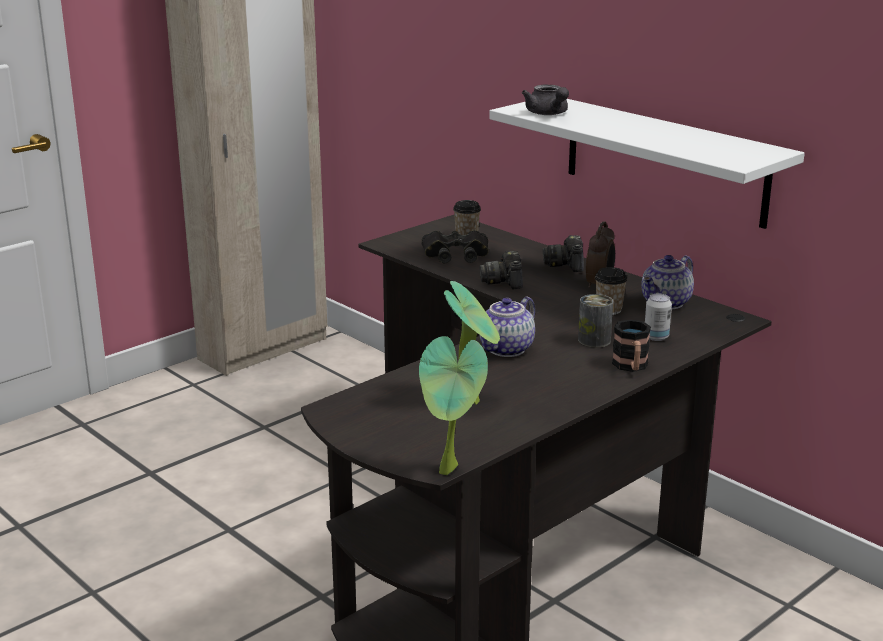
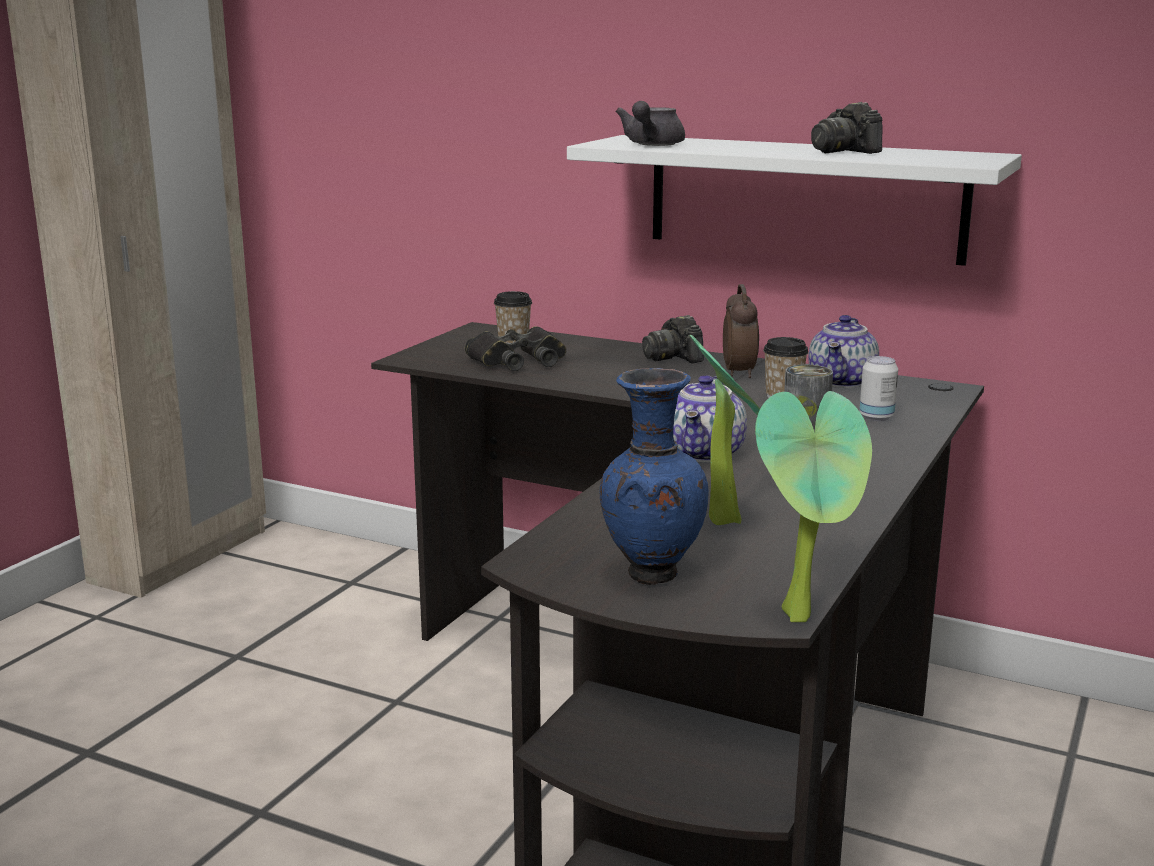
camera: 20 degrees left, 5 degrees down
(389, 429) = (650, 574): none -> blue vase
(504, 282) = (615, 382): camera -> camera (844, 151)
(548, 114) = (651, 145): grey teapot -> grey teapot turned 60 degrees clockwise
(631, 367) = (888, 452): mug -> none

